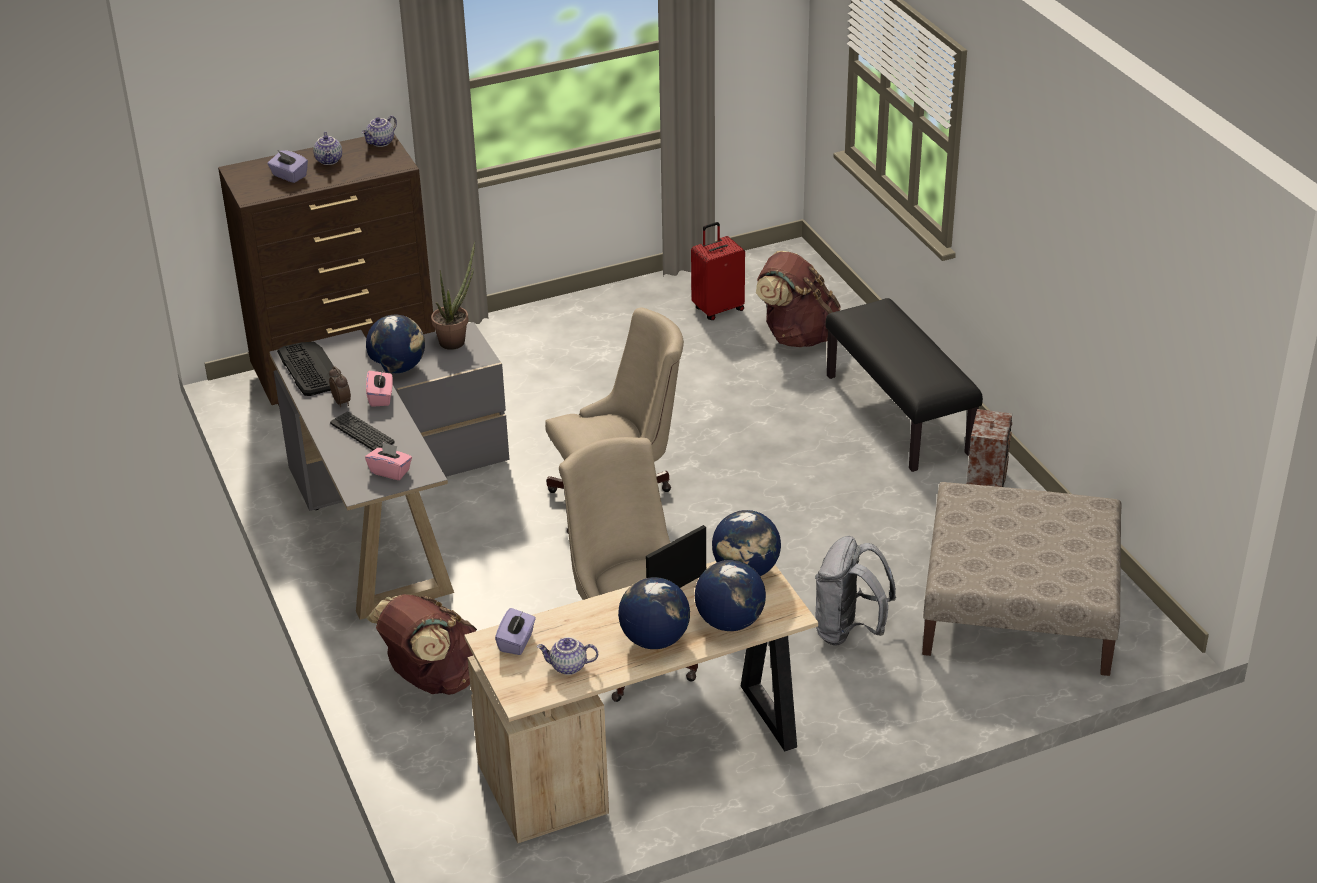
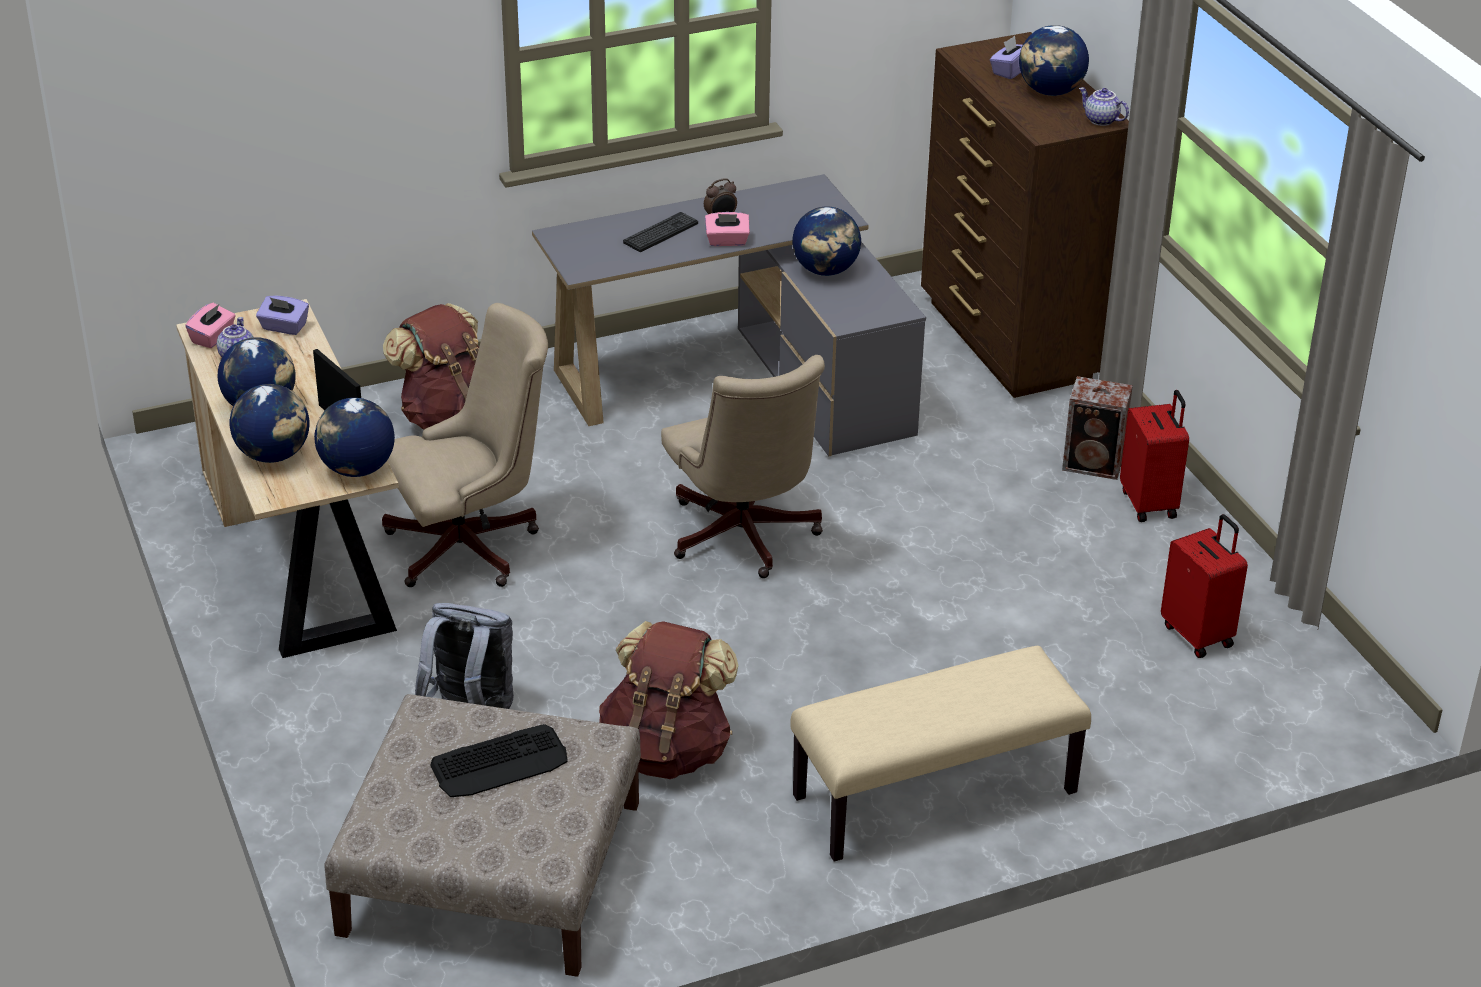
camera: 90 degrees right, 0 degrees up
(309, 369) = (787, 198): keyboard -> keyboard (500, 763)
(329, 160) = (1050, 92): teapot -> globe
(390, 471) = (587, 251): pink tissue box -> pink tissue box (213, 337)
(456, 339) = (885, 305): potted plant -> none
(569, 320) = (1150, 503): none -> red suitcase
(796, 336) = (1135, 707): brown backpack -> brown backpack (667, 750)
(899, 415) = (934, 796): black bench -> beige bench
(987, 481) = (768, 870): speaker -> speaker (1095, 464)

